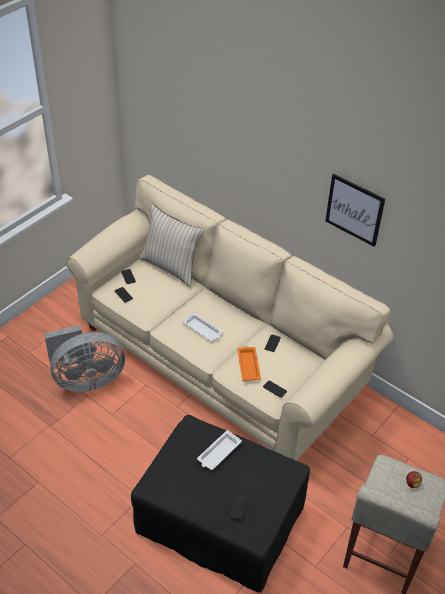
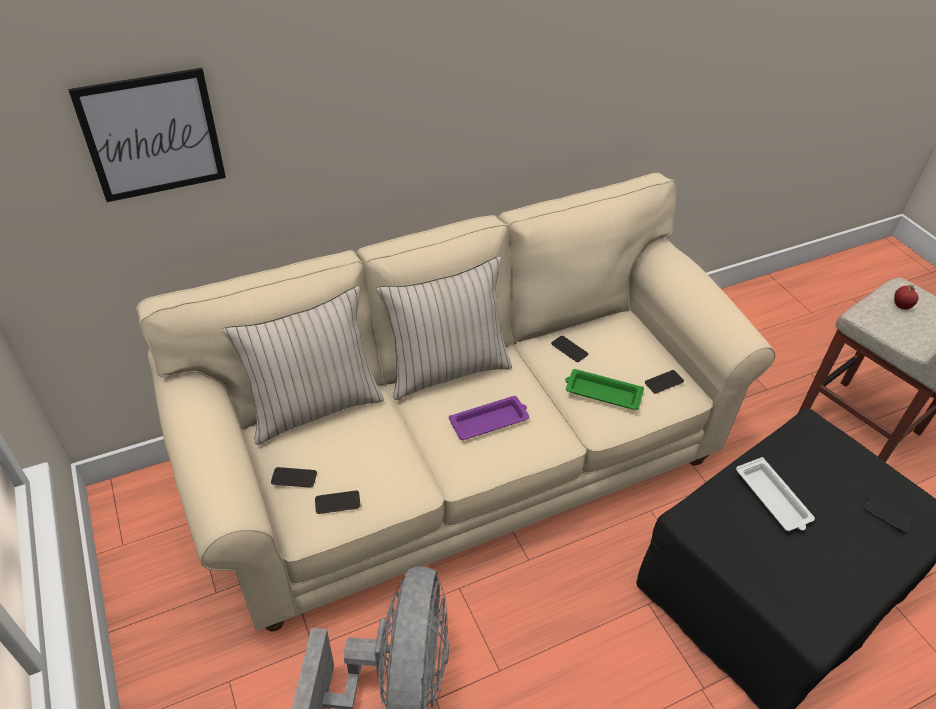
camera: 65 degrees left, 0 degrees up
(203, 329) = (490, 421): white tray -> purple tray
(227, 303) = (446, 370): none -> beige pillow
(248, 365) = (602, 393): orange tray -> green tray
(354, 210) = (567, 66): picture -> picture (152, 135)

